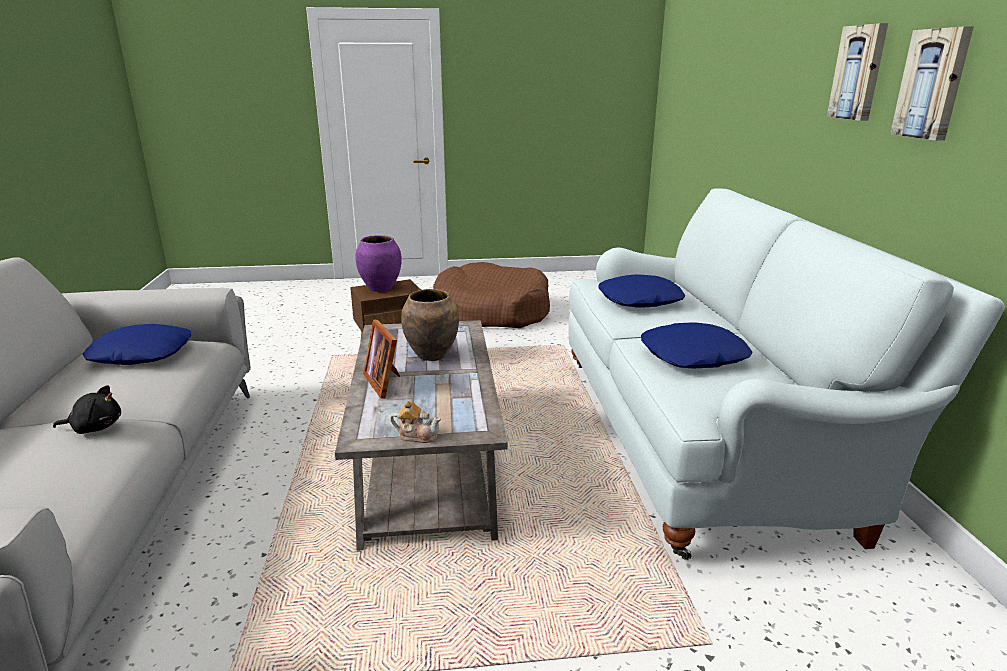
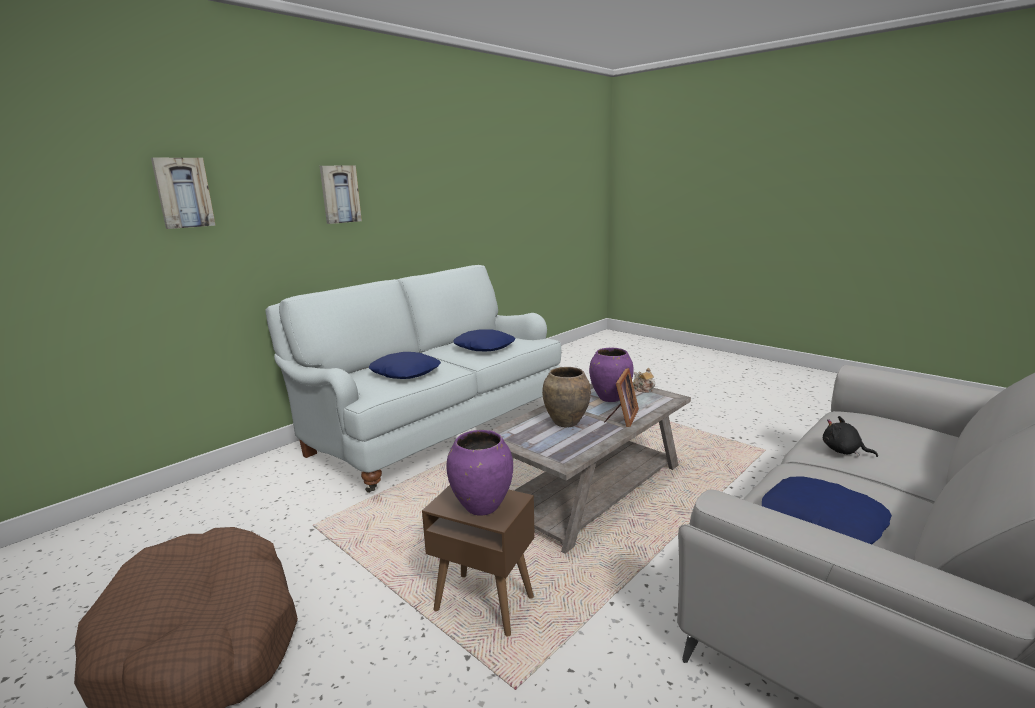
camera: 130 degrees left, 5 degrees down
(437, 401) = (609, 398): none -> purple vase
(933, 84) = (395, 197): picture -> picture (183, 193)

